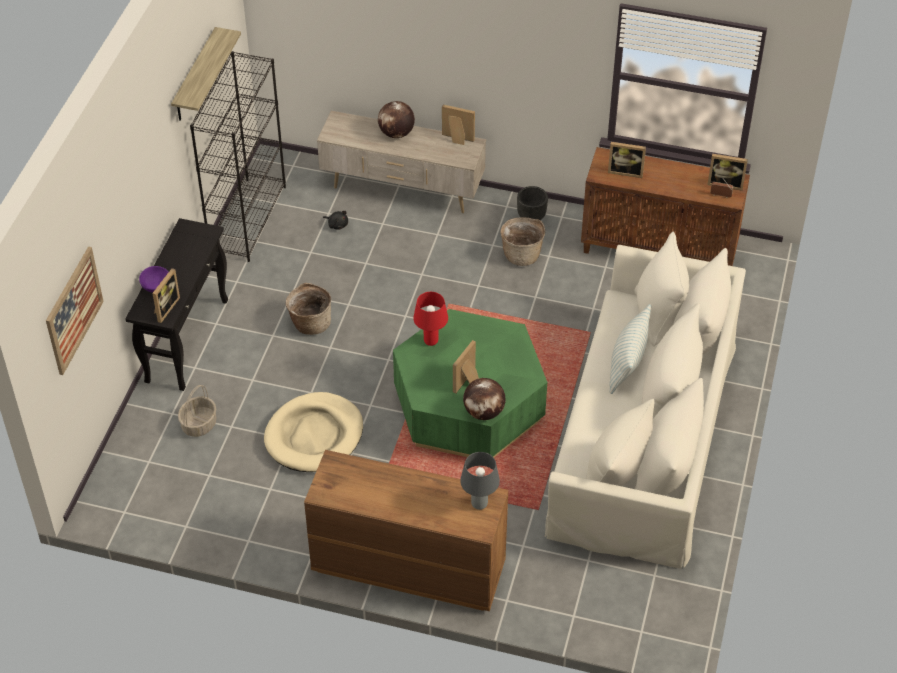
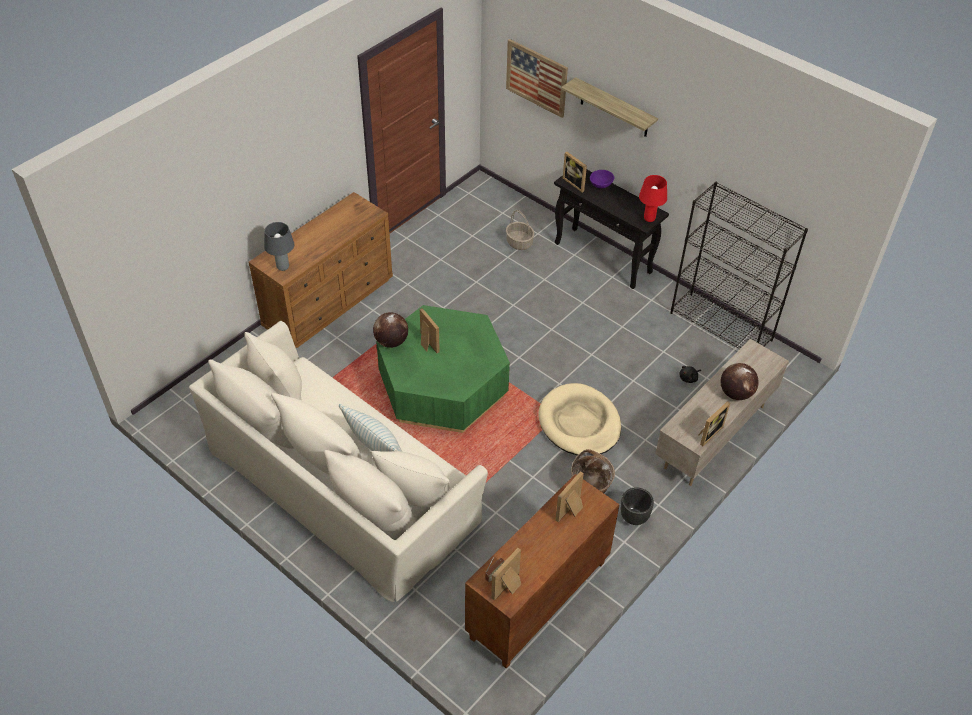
camera: 115 degrees right, 0 degrees up
(195, 76) = (751, 171): shelf -> shelf (614, 108)
(310, 323) = (583, 326): basket -> none
(314, 436) = (471, 294): beige dog bed -> beige dog bed (579, 423)
(431, 341) = (481, 339): red table lamp -> red table lamp (649, 219)

